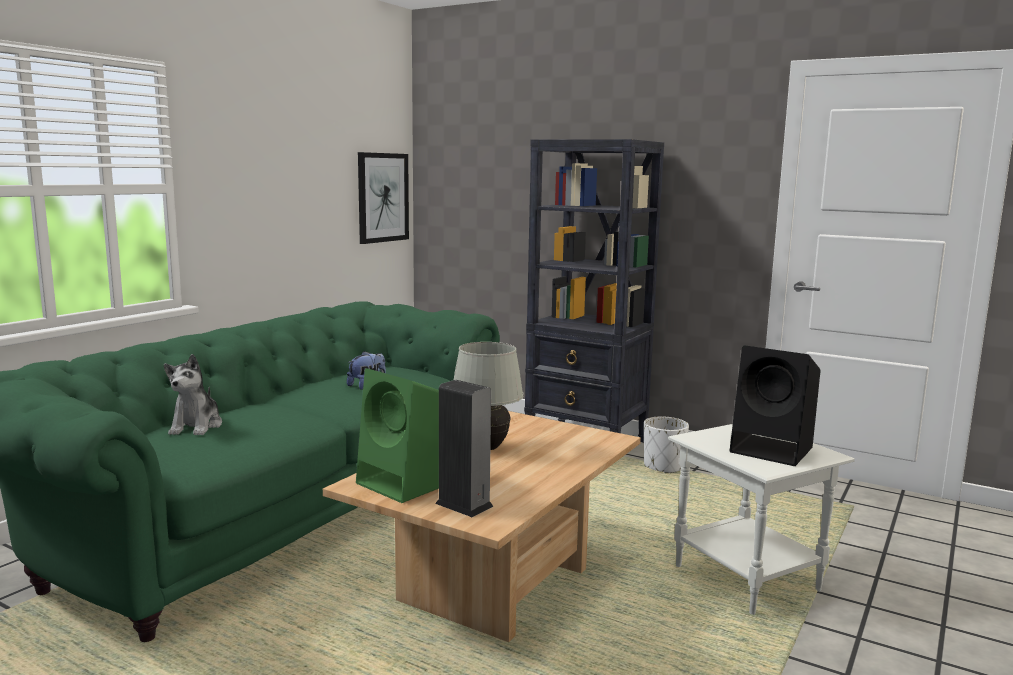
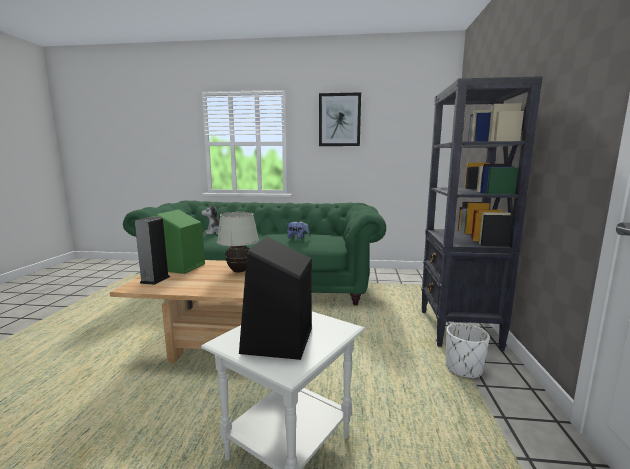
camera: 65 degrees right, 0 degrees up
(382, 197) = (424, 150): picture -> picture (339, 120)

